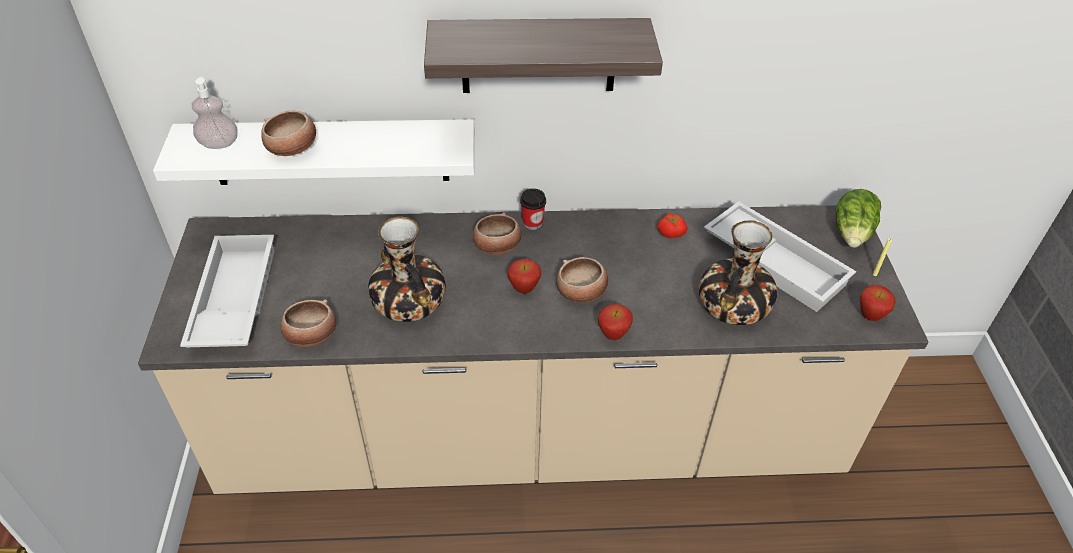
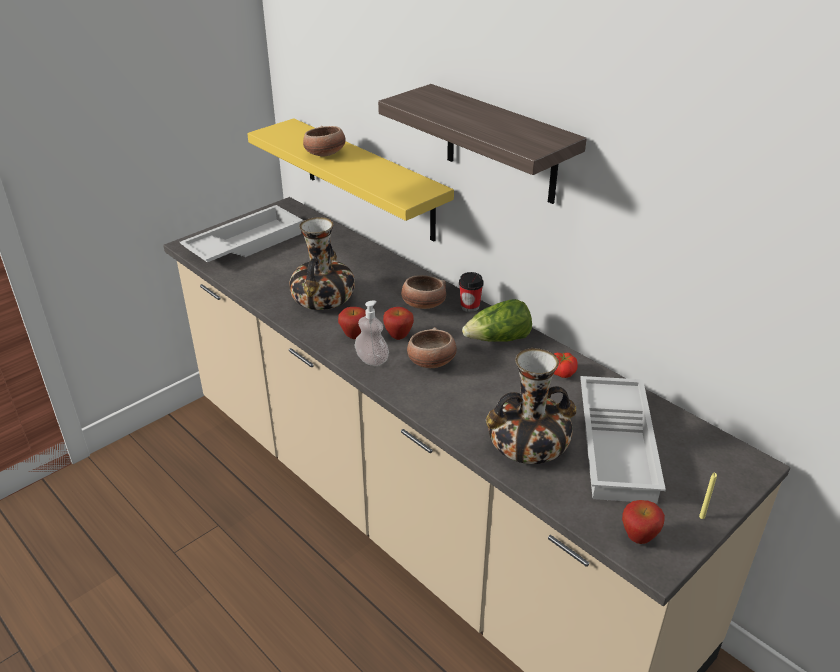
camera: 50 degrees right, 10 degrees down
(219, 143) = (296, 136): soap dispenser -> soap dispenser (372, 360)
(311, 336) = (248, 282): bowl -> none
(330, 152) = (368, 179): white shelf -> yellow shelf
(613, 335) = (408, 398): apple -> apple (354, 336)
(852, 233) = (735, 477): lettuce -> lettuce (498, 339)

